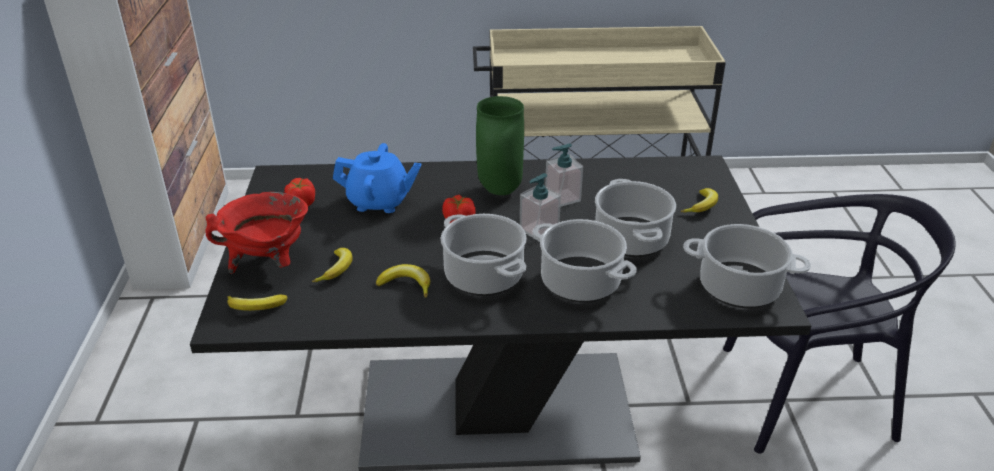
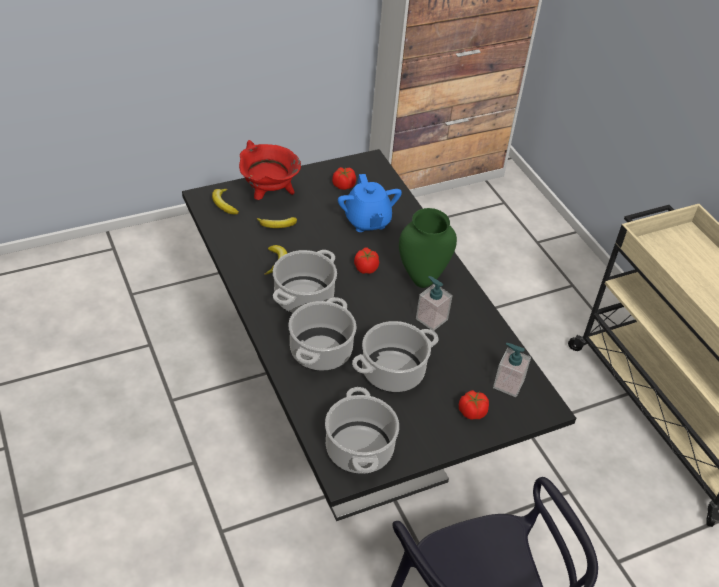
camera: 65 degrees right, 10 degrees up
(539, 230) = (377, 314): soap dispenser -> soap dispenser (508, 384)
(702, 206) = (472, 412): banana -> tomato

